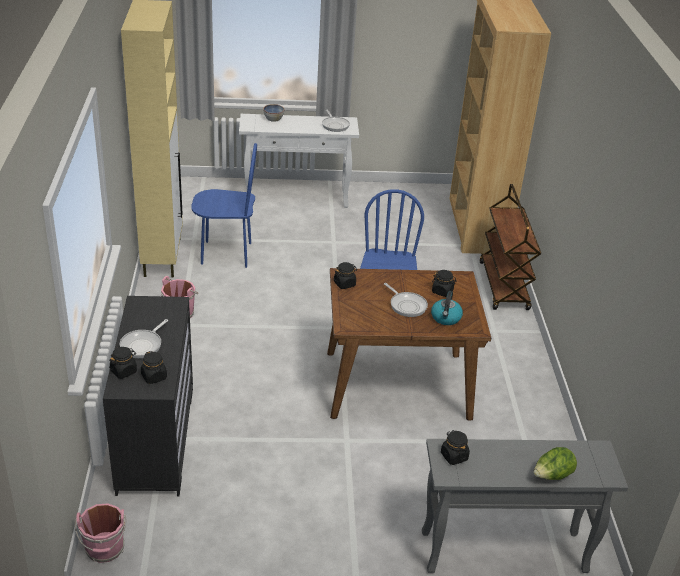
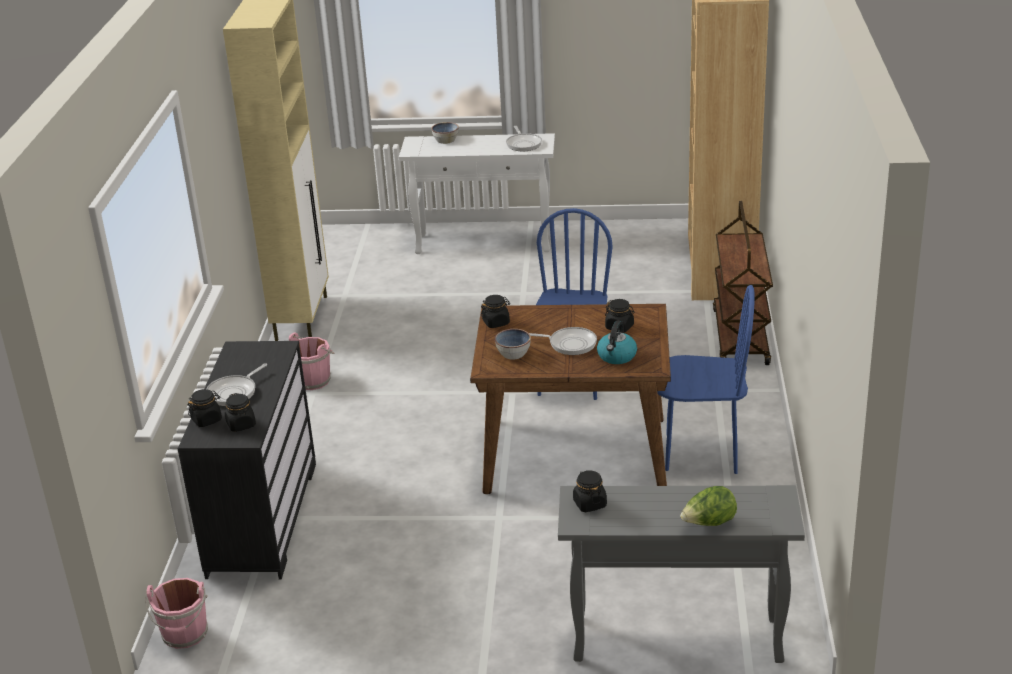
camera: 10 degrees right, 5 degrees down
(226, 253) = (382, 311): blue chair -> blue chair (701, 452)
(364, 313) = (513, 354): none -> bowl
(406, 305) = (569, 344): frying pan -> frying pan turned 45 degrees counterclockwise

